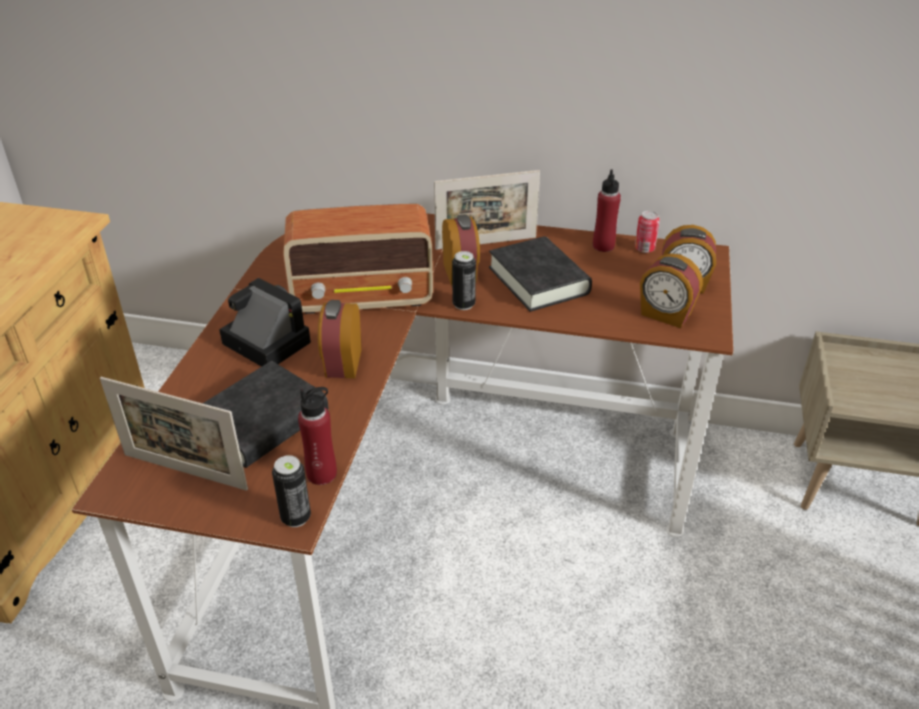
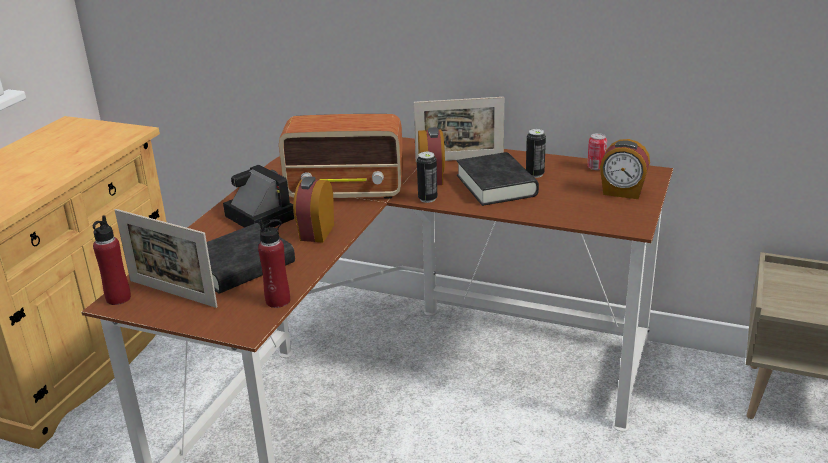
camera: 10 degrees right, 10 degrees down
(296, 517) = (249, 326): can -> can (535, 174)
(603, 246) = (560, 164): red bottle -> red bottle (118, 298)
(665, 315) = (599, 212): alarm clock -> none

